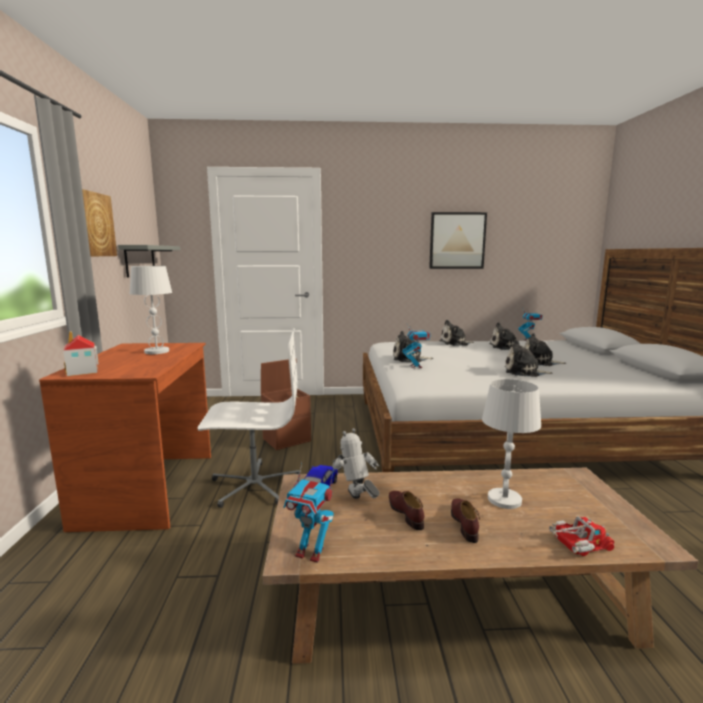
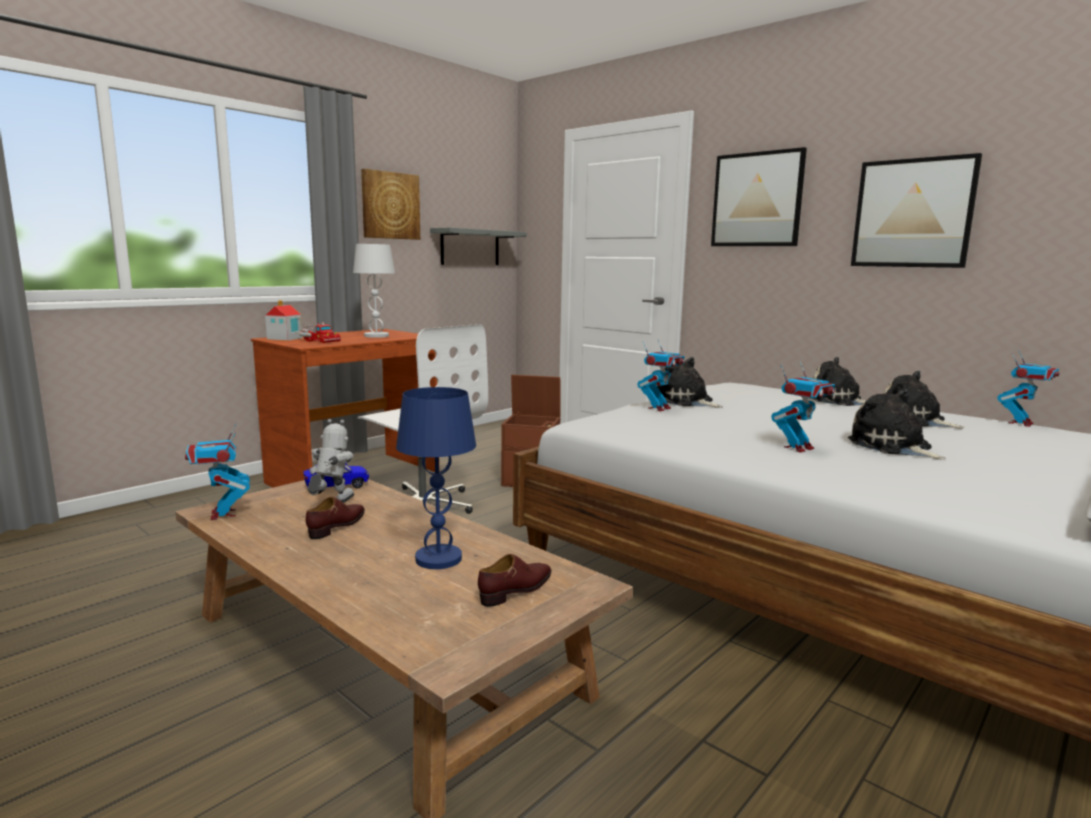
camera: 45 degrees right, 0 degrees up
(370, 229) = (757, 200): none -> picture
(464, 523) = (353, 552): brown shoe -> brown shoe (517, 590)
(504, 499) = (439, 558): white table lamp -> blue table lamp
(524, 372) = (798, 448): plush toy -> toy robot
(576, 545) = (378, 614): toy truck -> toy truck (318, 340)

